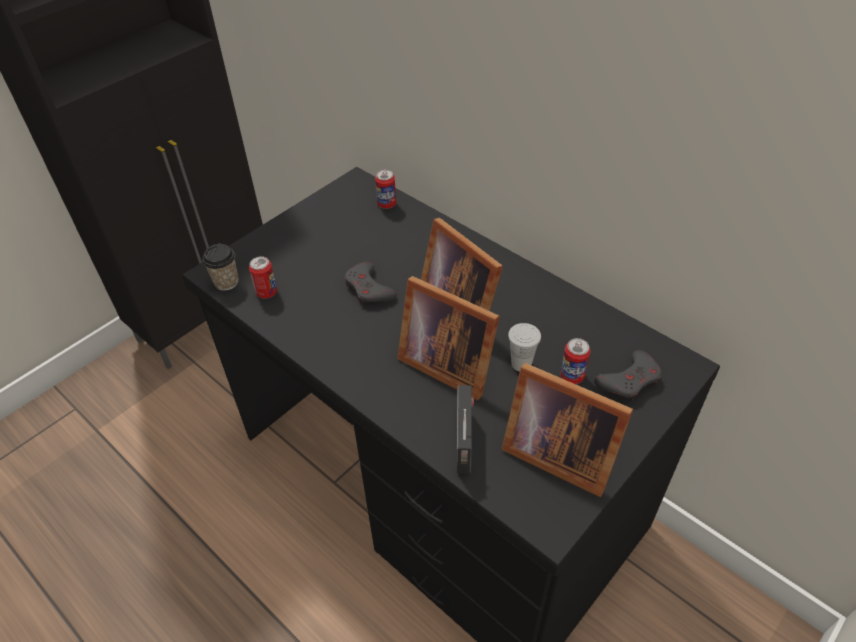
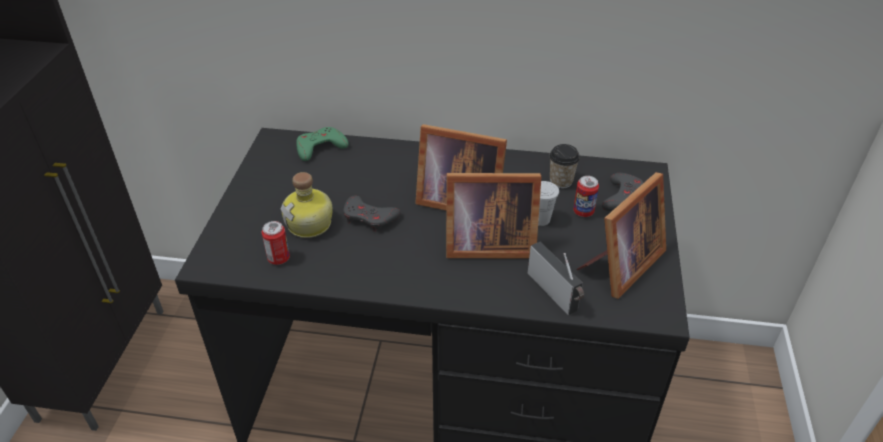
camera: 35 degrees left, 5 degrees down
(226, 282) = (229, 267): cup -> cup (561, 181)
(317, 273) = (311, 224): none -> bottle
(386, 204) = (320, 147): can -> green game controller
(556, 451) = (620, 266): picture frame -> picture frame turned 45 degrees counterclockwise

